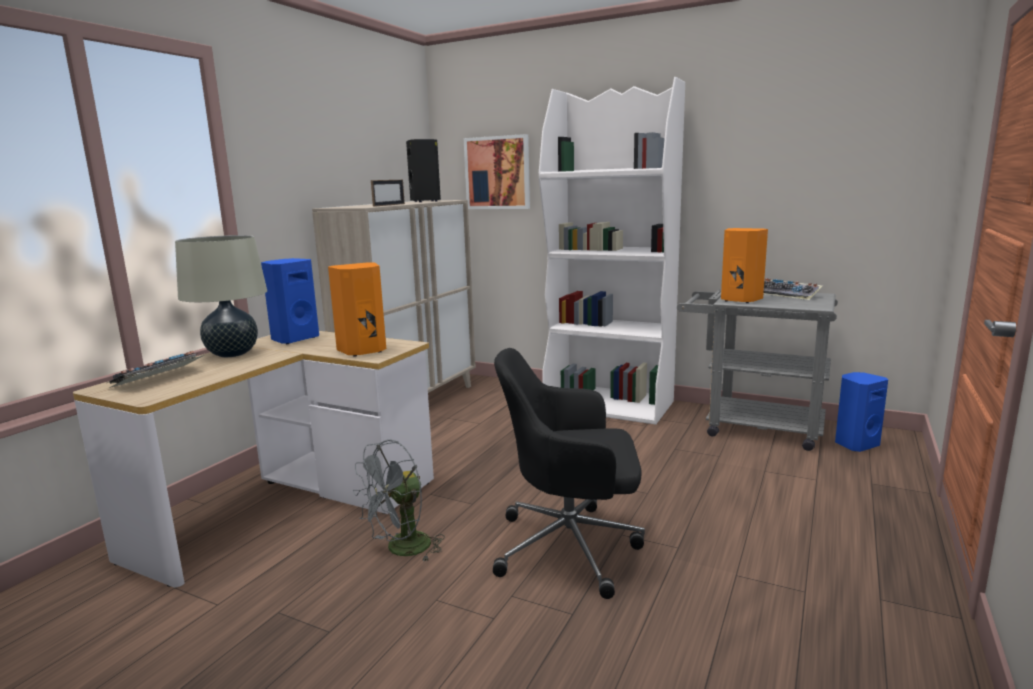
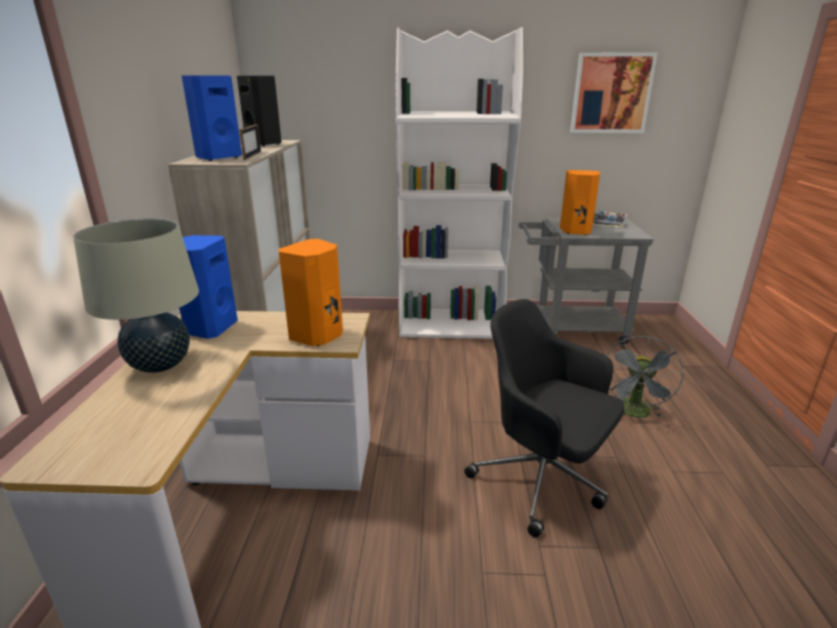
camera: 25 degrees left, 10 degrees up
(159, 379) = (111, 427): keyboard -> none
(401, 550) = (405, 527): grey fan -> grey fan (635, 413)
(497, 173) = (323, 110): picture -> picture (611, 93)
(571, 547) = (542, 479): black office chair -> black office chair turned 60 degrees clockwise
(855, 444) = (647, 333): blue speaker -> blue speaker (218, 158)

